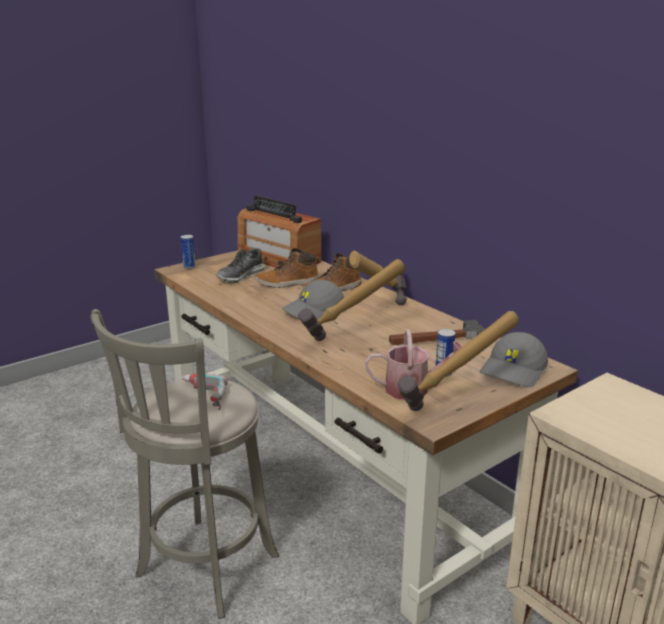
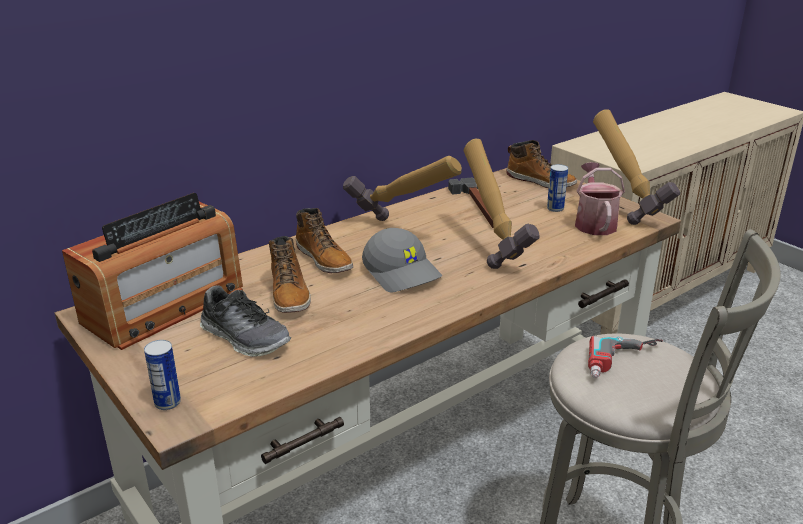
camera: 90 degrees left, 5 degrees up
(514, 371) = (540, 181): grey cap -> boot

